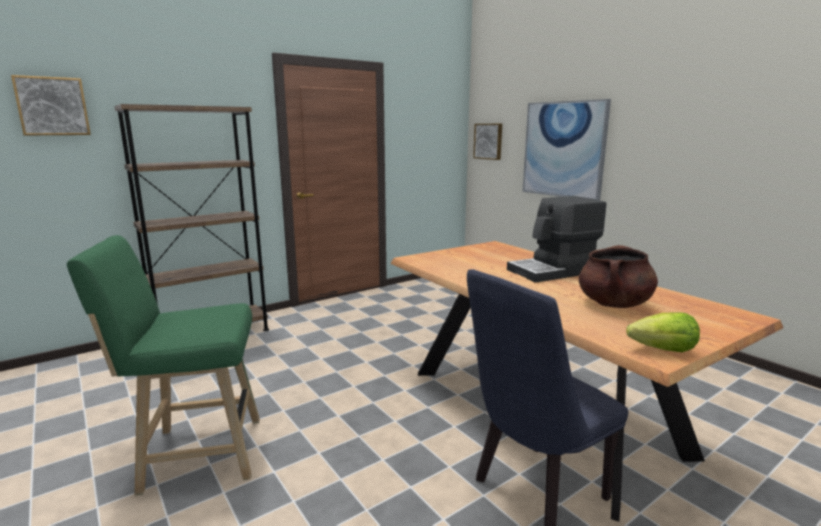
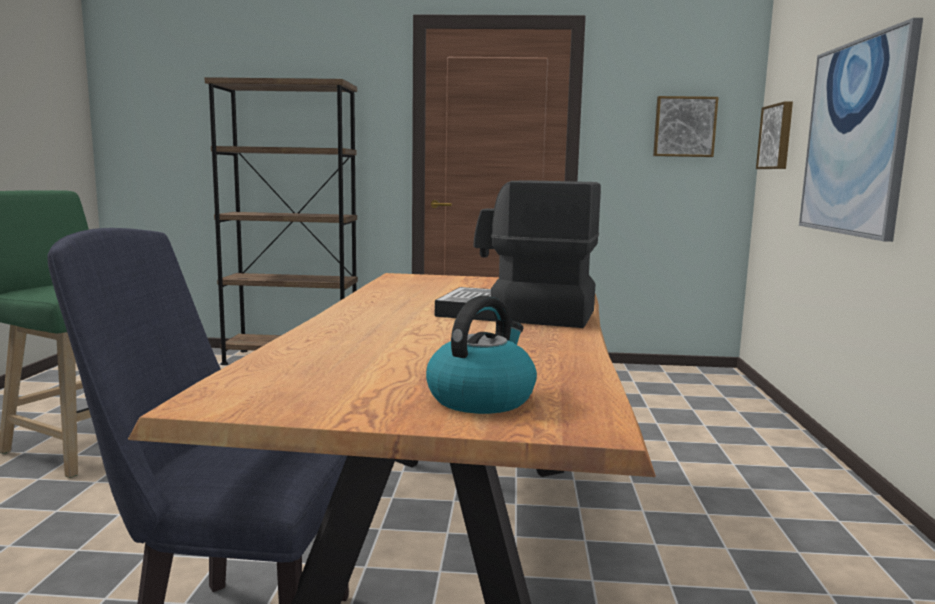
camera: 40 degrees right, 5 degrees down
(52, 106) = (181, 87): picture -> picture (684, 127)
(614, 304) = (431, 354): brown cooking pot -> none
(663, 350) = (247, 401): lettuce -> none
(698, 318) = (481, 398): none -> kettle

